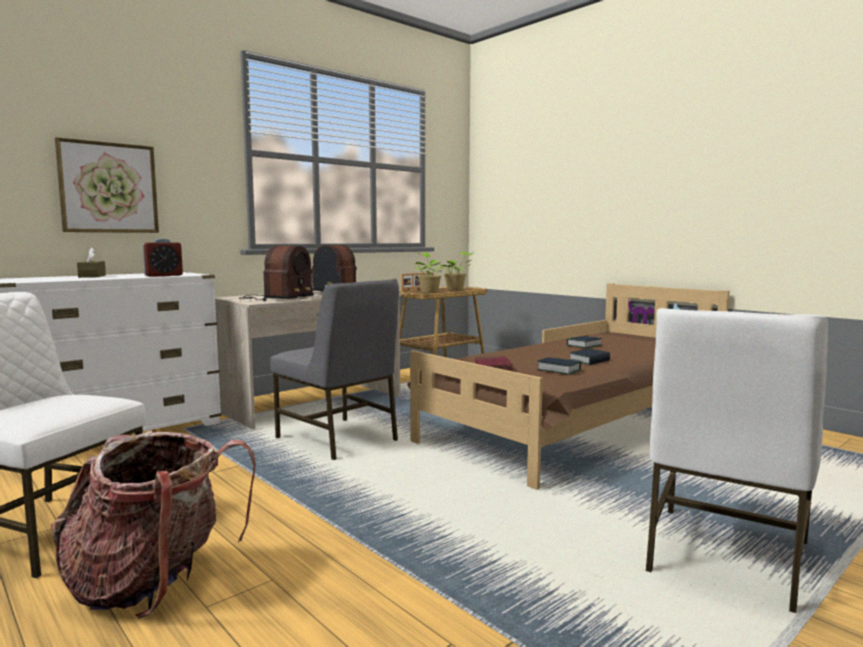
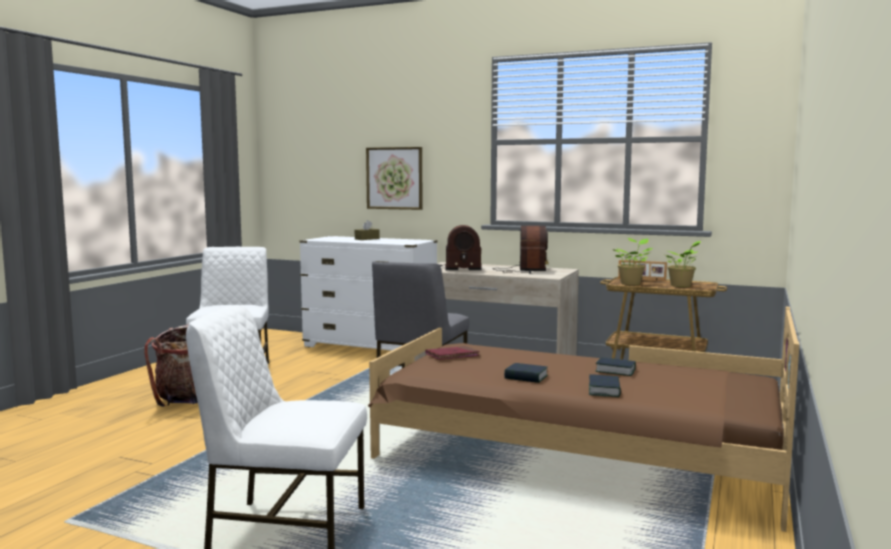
camera: 65 degrees right, 0 degrees up
(163, 275) = (390, 242): alarm clock -> none
(558, 370) = (464, 372): book -> book (604, 390)

